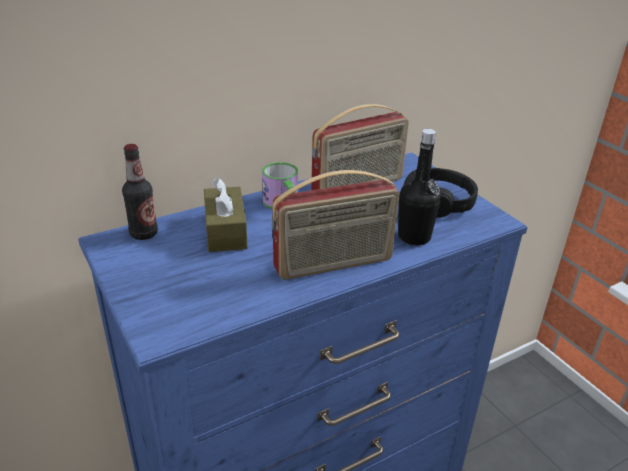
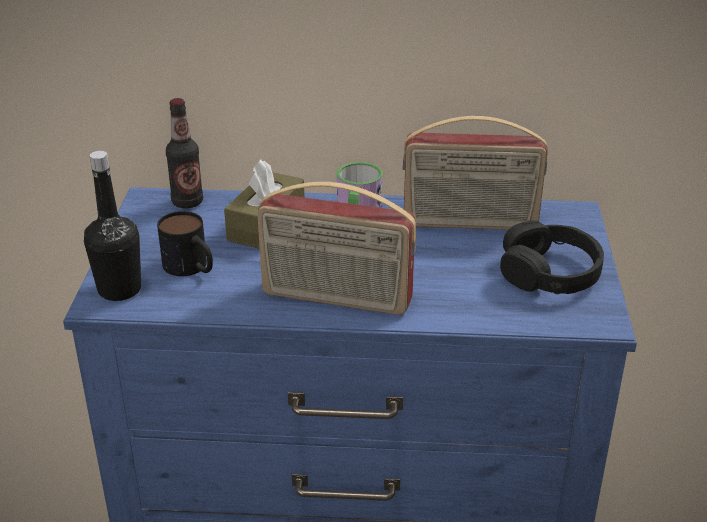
camera: 35 degrees right, 0 degrees up
(204, 282) = (191, 268): none -> mug
(414, 237) = (464, 302): black bottle -> black bottle (119, 289)

